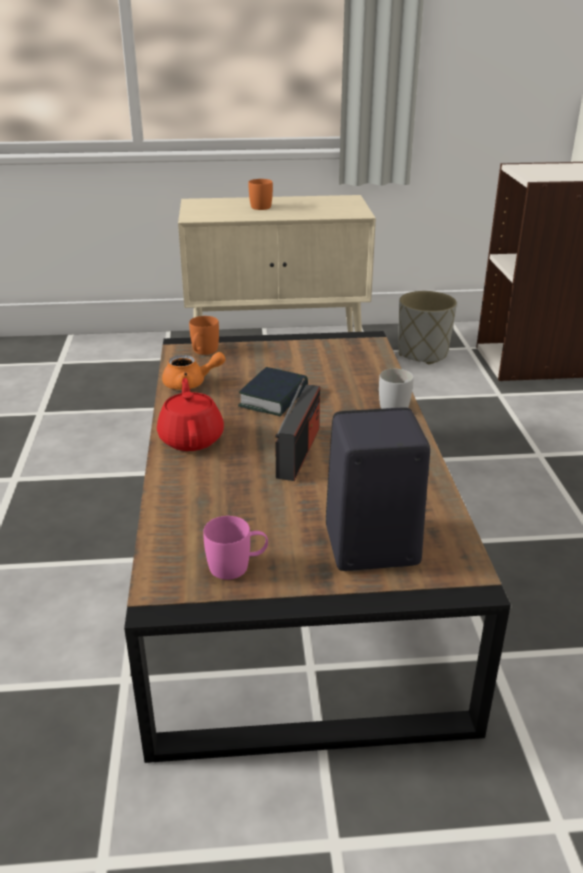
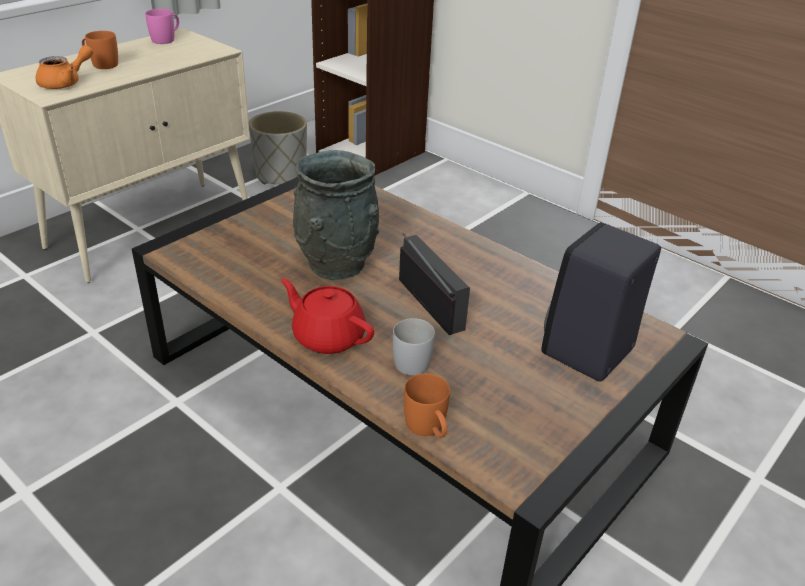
camera: 45 degrees left, 5 degrees up
(190, 384) = (240, 284): orange teapot -> orange teapot (66, 83)
(203, 352) = (200, 246): orange mug -> orange mug (428, 429)
(237, 566) = (535, 423): pink mug -> pink mug (166, 39)
(274, 398) = (337, 265): book -> grey vase
(396, 404) = (437, 227): white mug -> white mug (410, 359)

